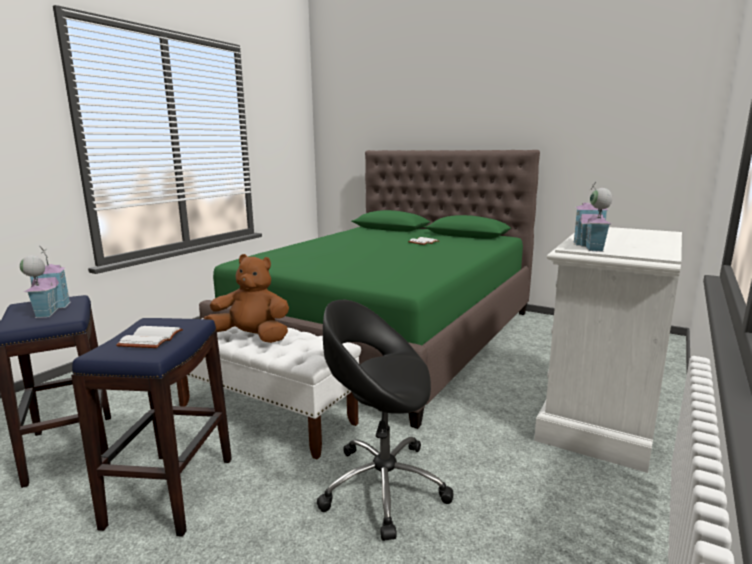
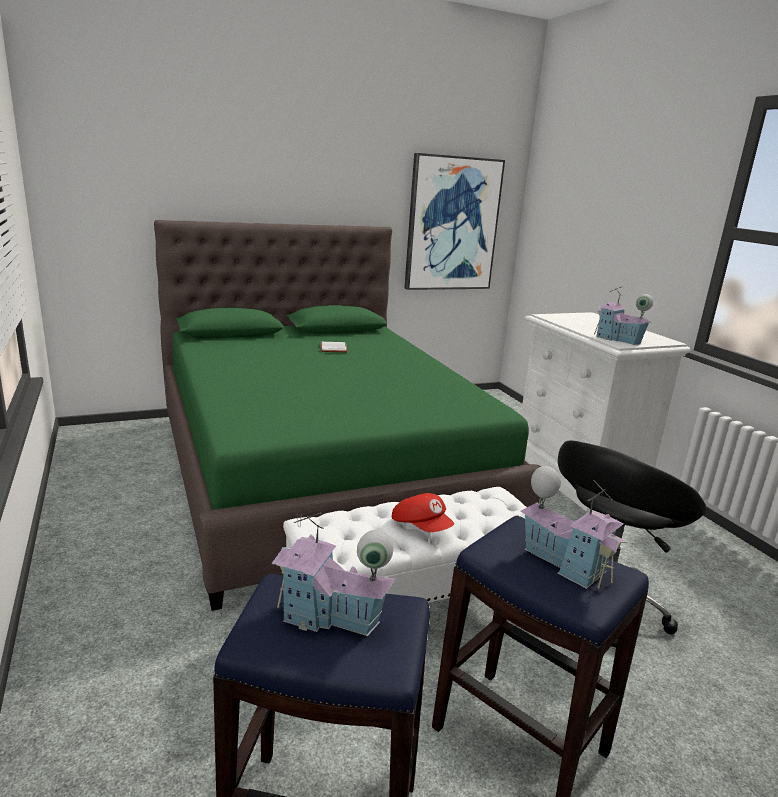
camera: 55 degrees left, 5 degrees up
(150, 339) = (565, 563): white book -> toy house
(252, 337) = (422, 527): brown plush toy -> red cap
(618, 146) = (452, 224): none -> picture

